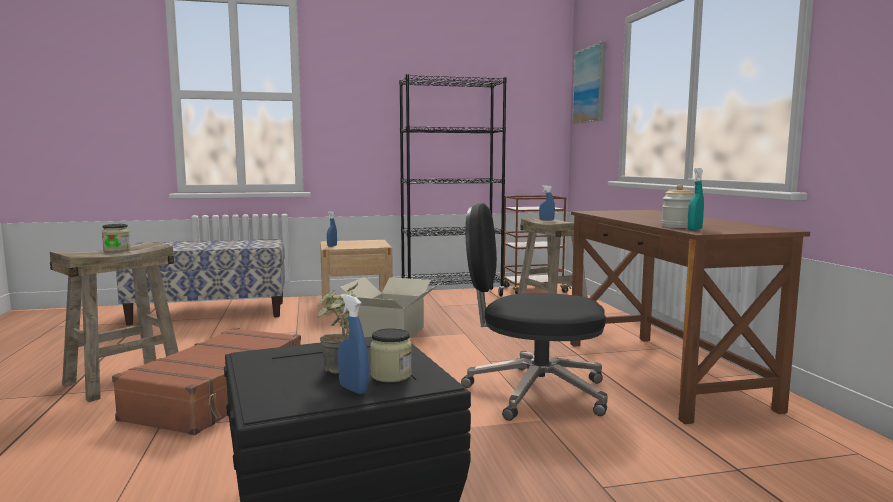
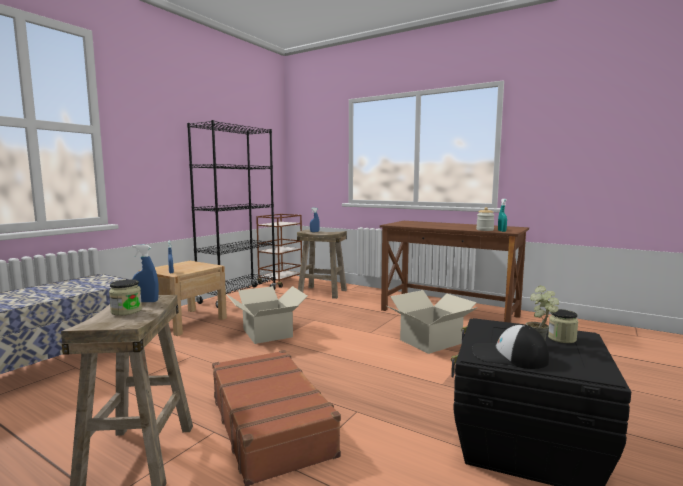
camera: 45 degrees left, 0 degrees up
(272, 365) = (508, 356): none -> cap
(353, 389) = (581, 351): blue spray bottle -> blue spray bottle (146, 301)
(533, 392) = (430, 341): black office chair -> cardboard box
(590, 85) = (311, 138): picture -> none

